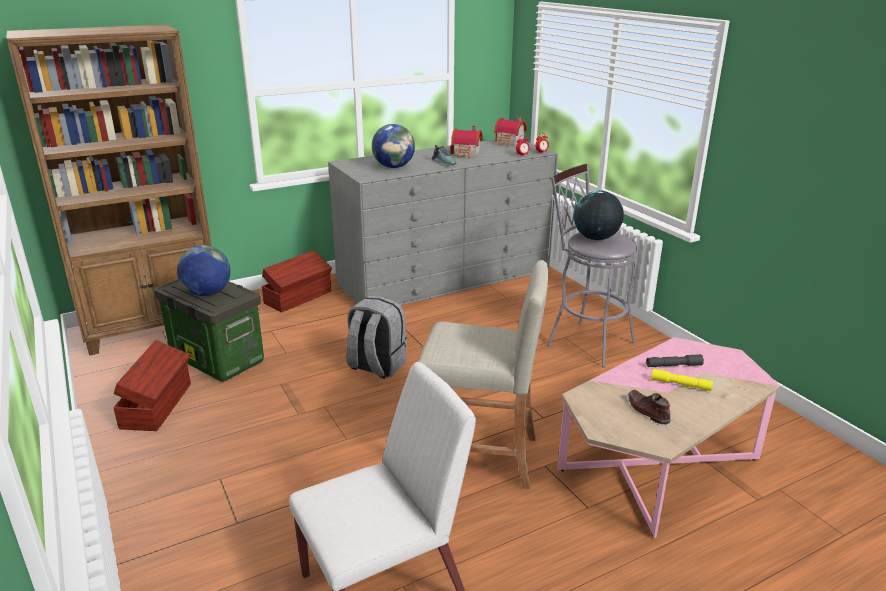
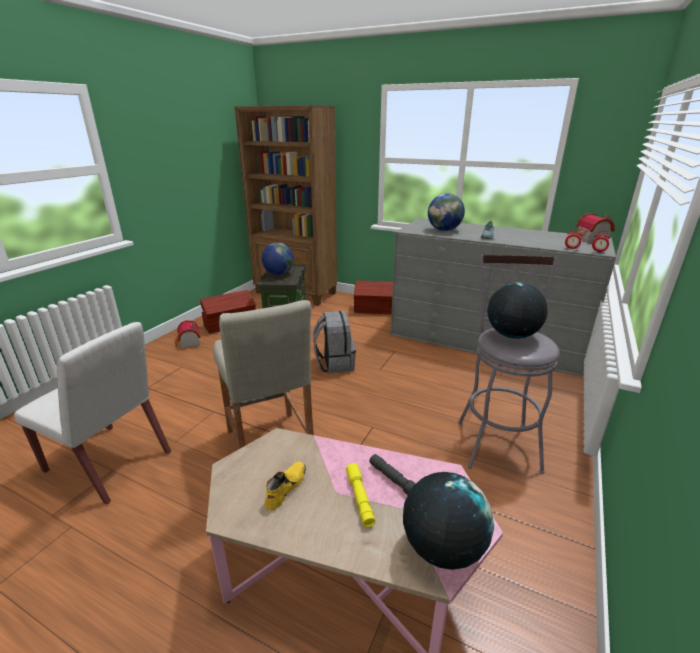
camera: 55 degrees right, 0 degrees up
(467, 154) = (523, 237): toy house -> toy house (188, 343)
(647, 411) = (285, 488): brown shoe -> yellow shoe
(742, 372) = (442, 548): none -> globe

